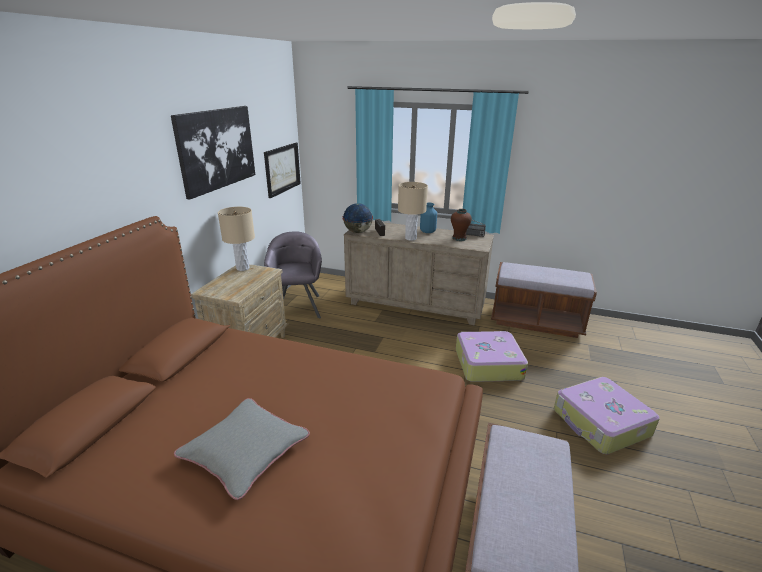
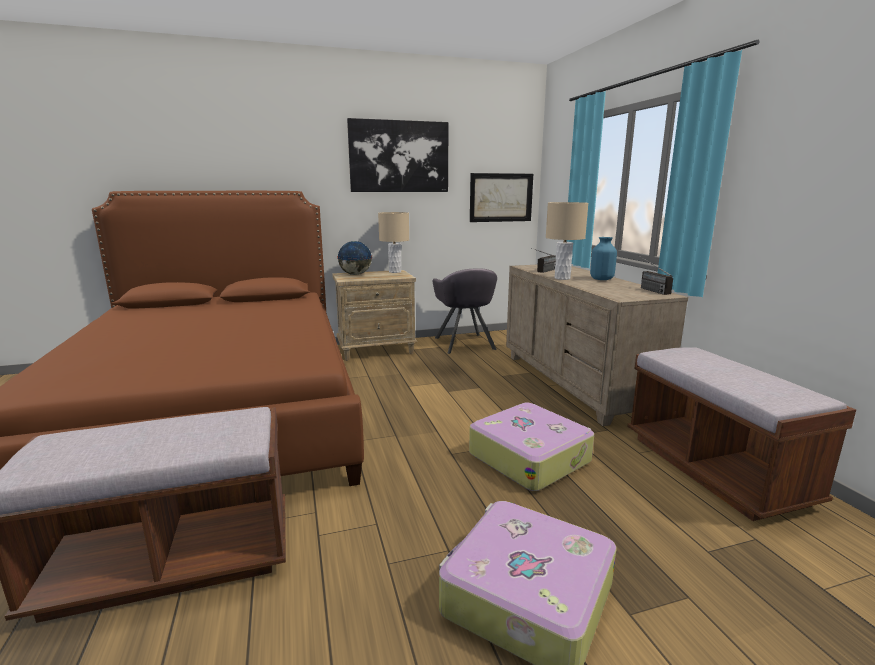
camera: 55 degrees right, 10 degrees down
(245, 451) = (159, 332): grey pillow -> none
(298, 307) = (464, 343): grey armchair -> grey armchair turned 120 degrees clockwise
(357, 232) = (526, 267): globe -> globe (355, 274)
(459, 238) = (621, 289): brown vase -> none

